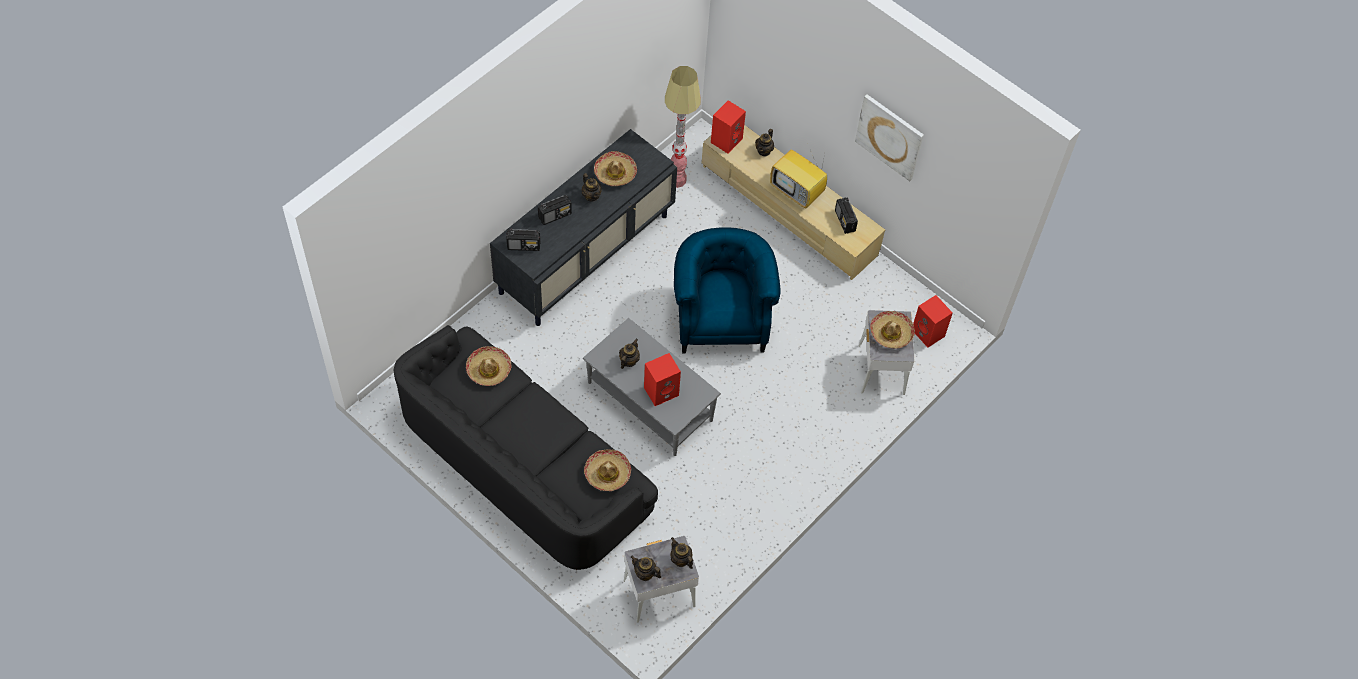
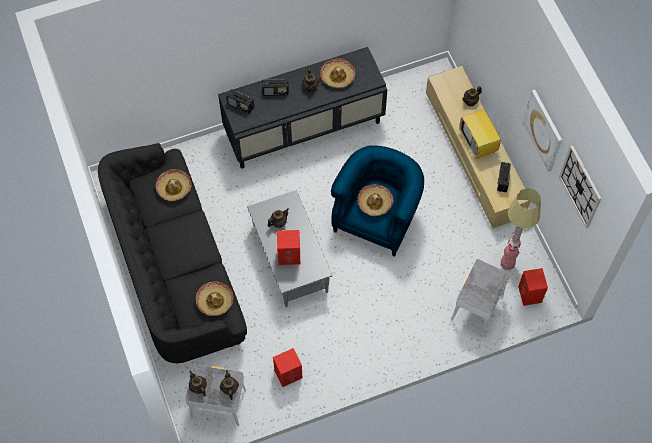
camera: 30 degrees right, 5 degrees up
(677, 180) = (402, 98): floor lamp -> floor lamp (507, 263)
(726, 139) = (446, 82): red speaker -> red speaker (288, 373)
(891, 333) = (485, 284): hat -> hat (375, 202)
(964, 177) = (580, 186): none -> wall clock

